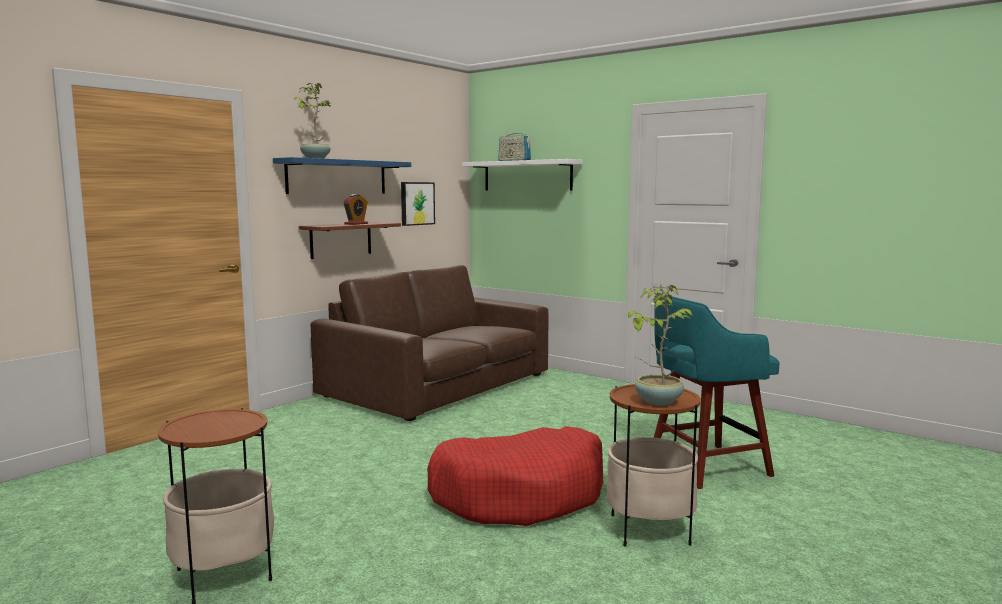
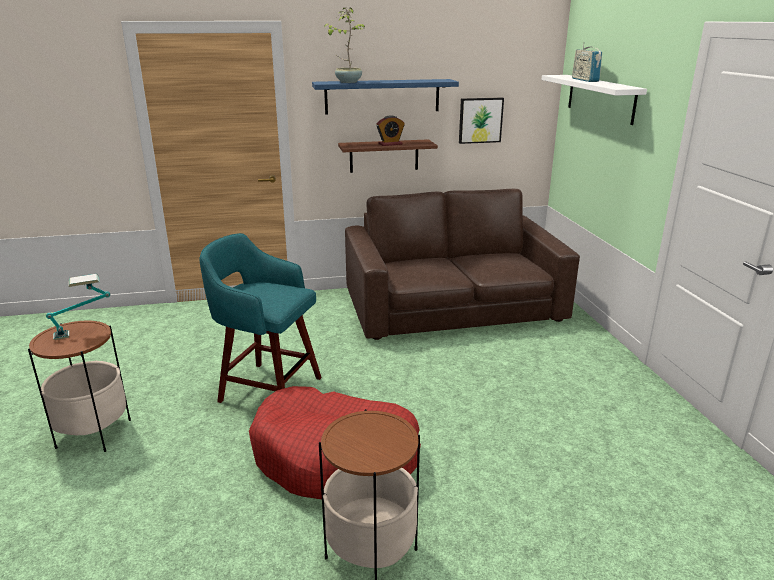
camera: 40 degrees right, 15 degrees up
(220, 418) = (85, 332): none -> table lamp
(657, 401) = (354, 448): potted plant -> none
(705, 466) = (543, 510): turquoise stool -> turquoise stool (268, 388)

